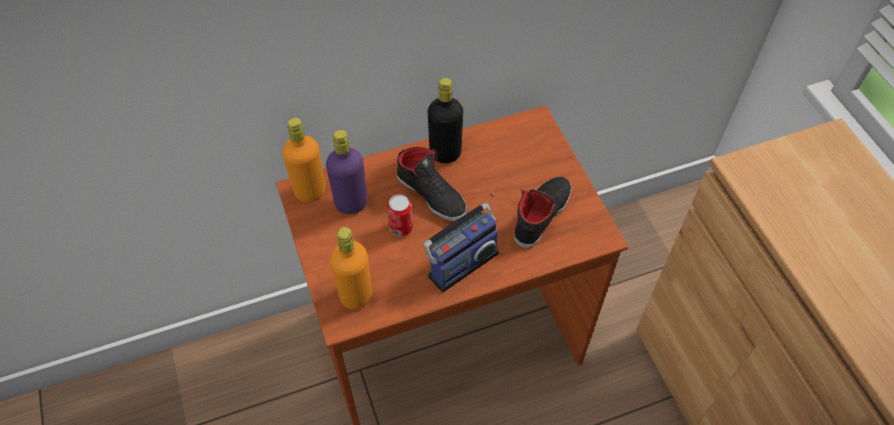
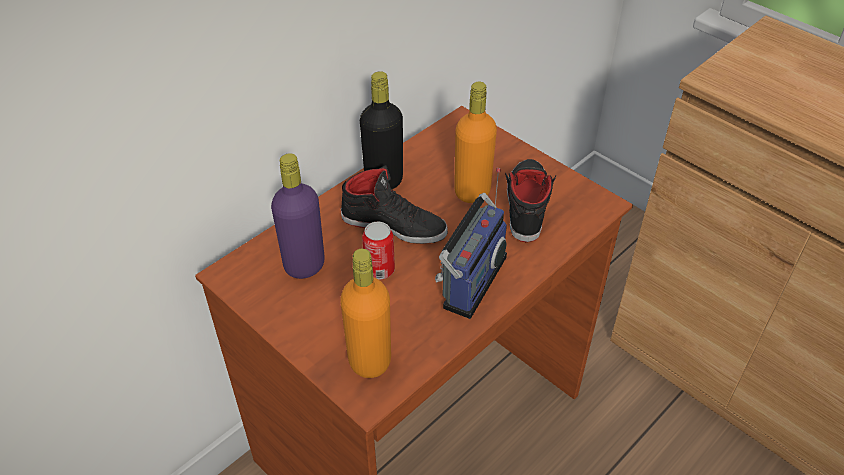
camera: 25 degrees left, 10 degrees down
(310, 191) = (246, 270): orange bottle -> orange bottle (472, 192)

